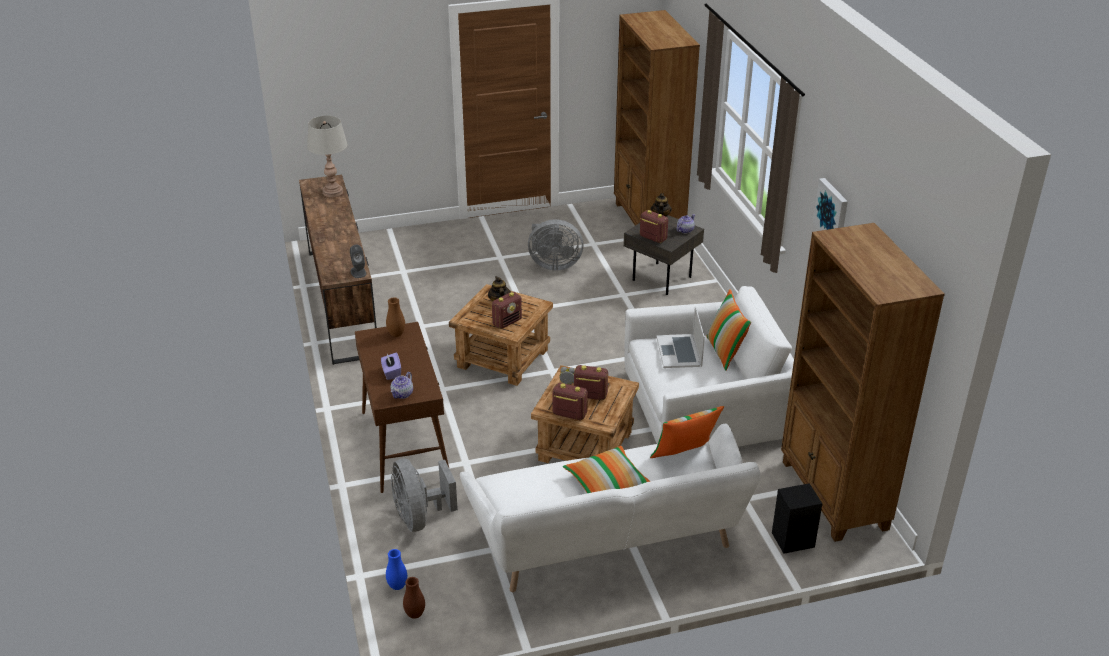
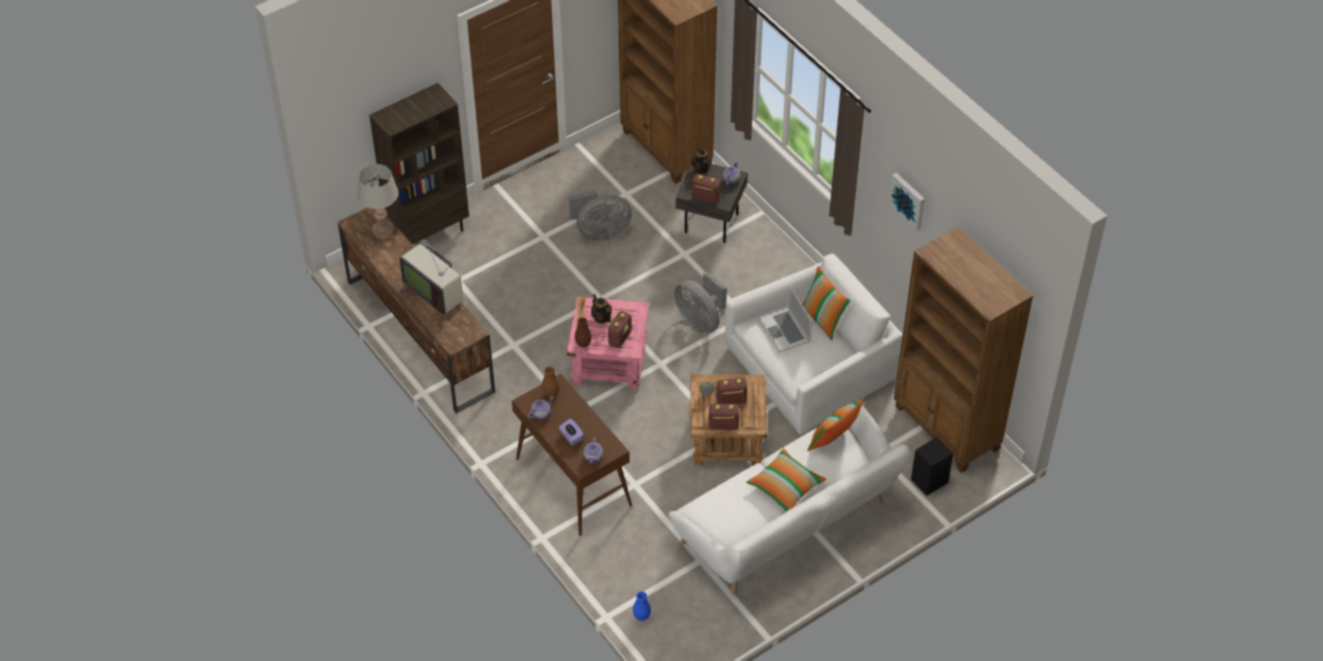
camera: 20 degrees left, 15 degrees up
(345, 239) = (435, 291): none -> television
(358, 272) = (472, 330): grey speaker -> none
(375, 347) = (541, 413): none -> teapot
(401, 236) = (429, 234): none -> brown bookcase
(415, 614) = (669, 636): brown vase -> brown vase (583, 344)
(420, 517) = (625, 549): grey fan -> grey fan (700, 320)
(502, 357) = (608, 361): brown side table -> pink side table

